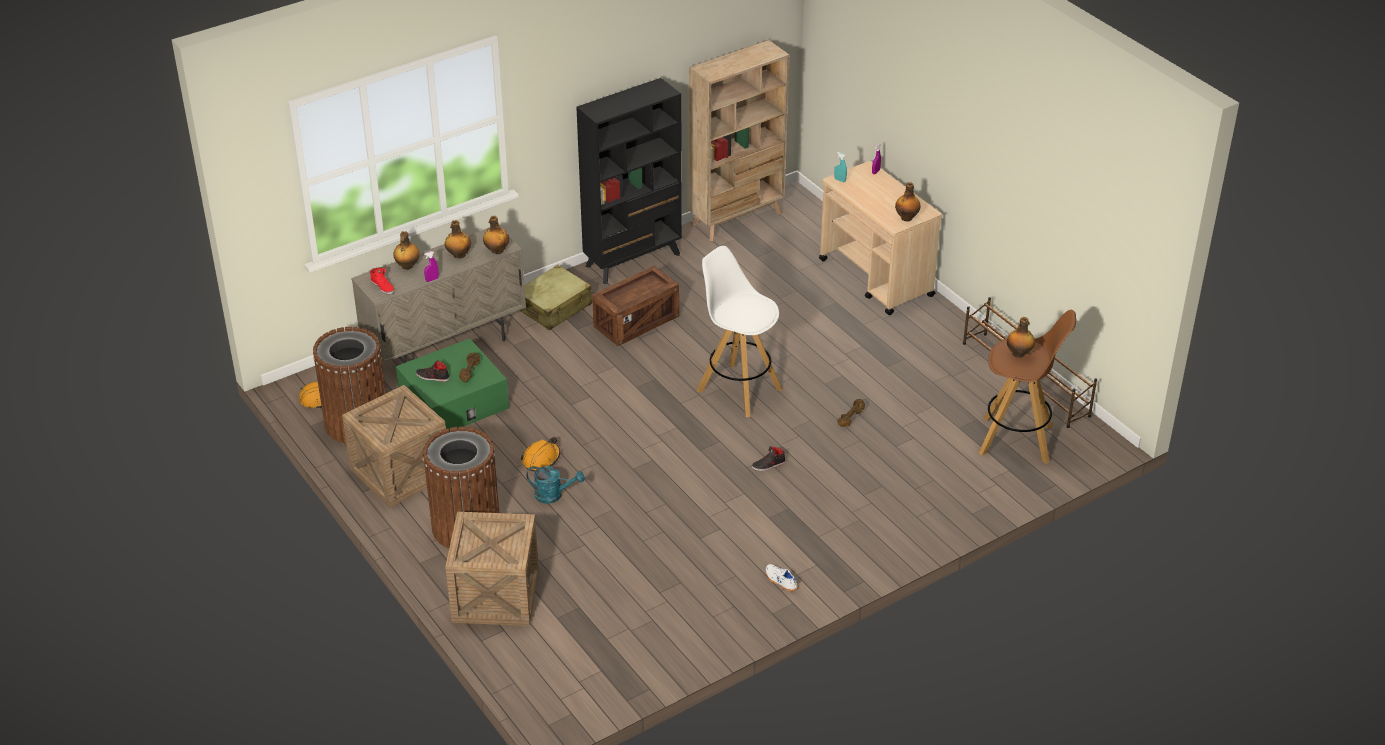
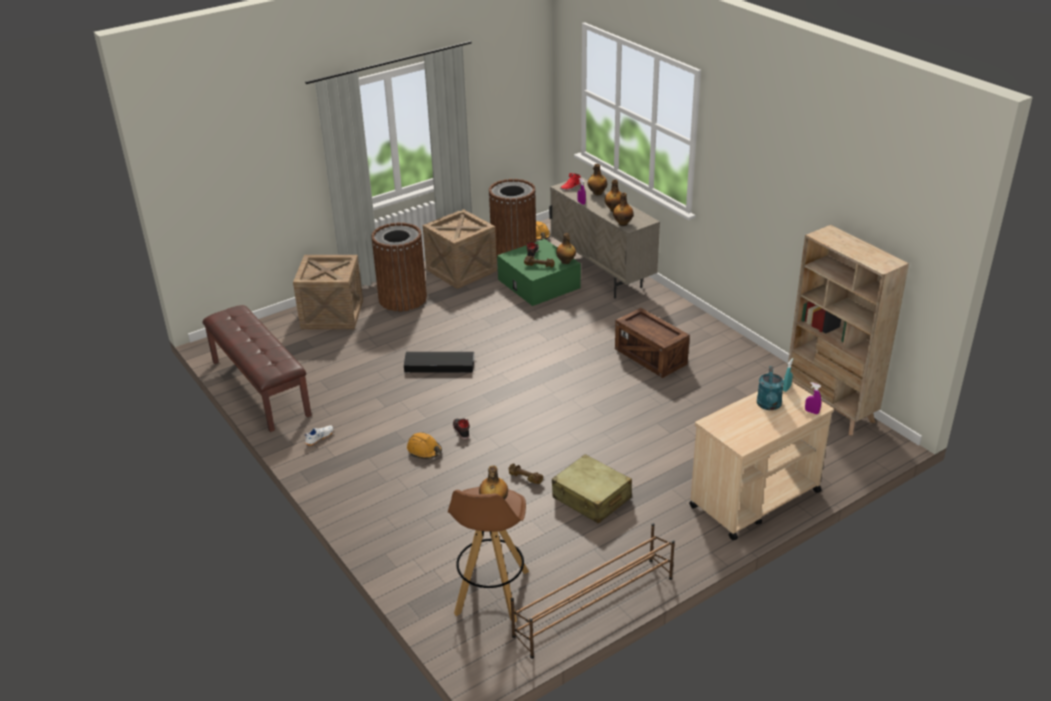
camera: 90 degrees right, 5 degrees down
(541, 459) = (473, 323): orange hard hat -> orange hard hat (424, 450)
(553, 495) = (432, 330): turquoise watering can -> turquoise watering can (769, 405)
(554, 307) = (663, 317): beige suitcase -> beige suitcase (591, 498)
(633, 260) = (741, 352): black bookcase -> none
(637, 486) = (439, 366): none -> black storage box
(672, 650) = (259, 388): none -> brown bench
(738, 389) = (562, 412): white stool -> none
(907, 218) = (727, 431): bottle -> bottle (566, 262)

